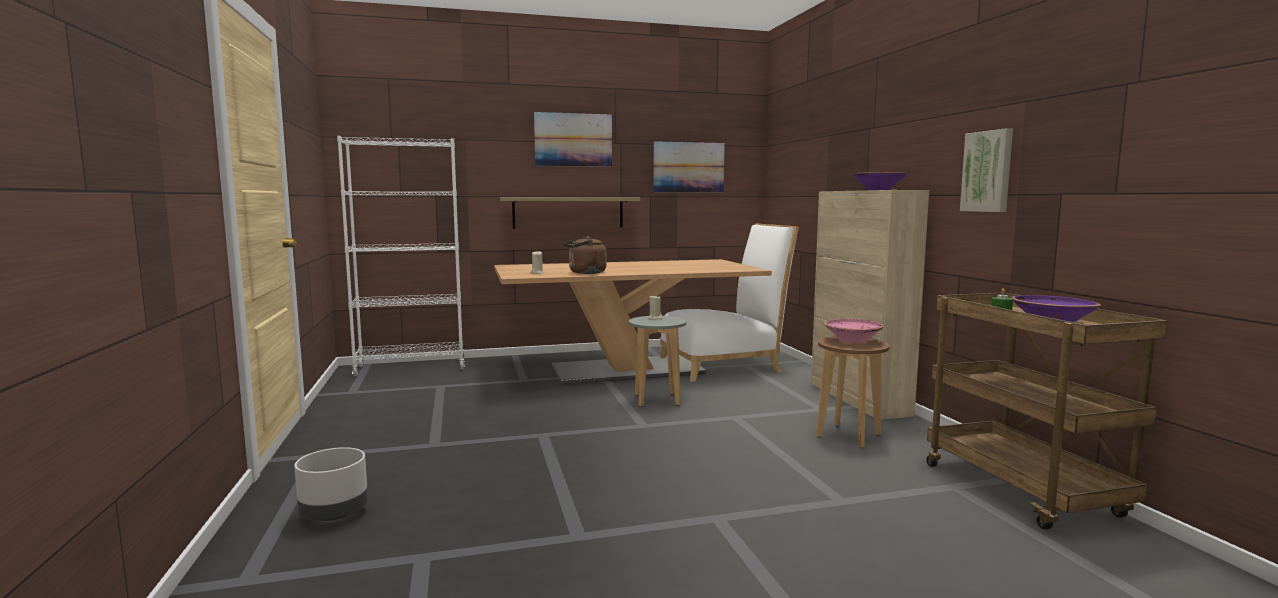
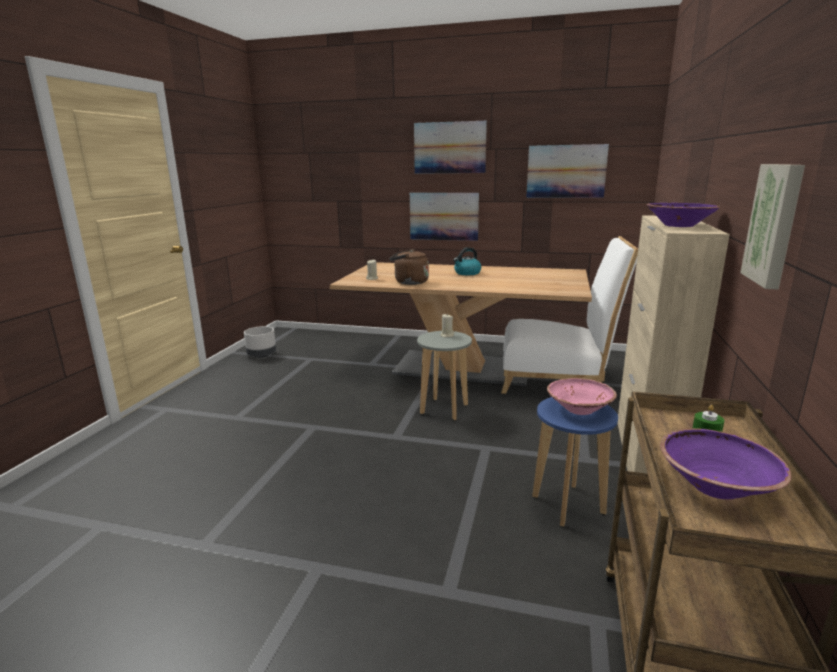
camera: 30 degrees right, 10 degrees up
(334, 514) = (111, 466): grey planter -> grey planter (261, 355)
(411, 368) = (315, 337): white bookcase -> none
(568, 212) = (443, 216): shelf -> picture
(623, 265) = (467, 273): none -> kettle
(848, 436) = (568, 505): brown stool -> blue stool

